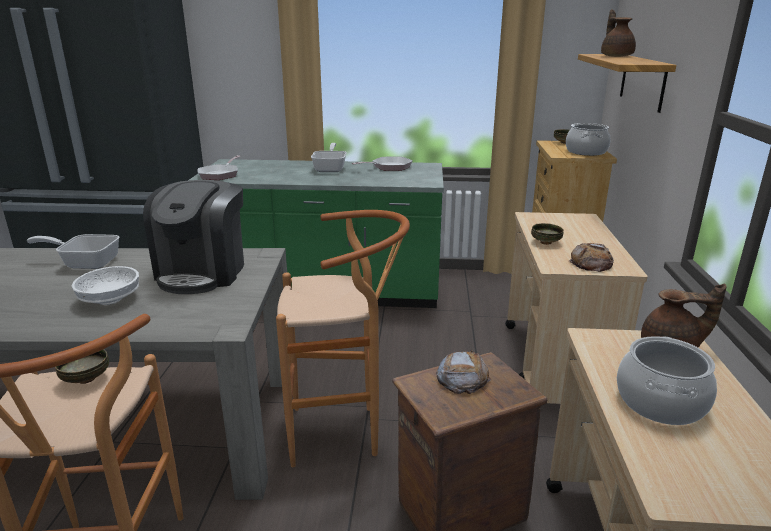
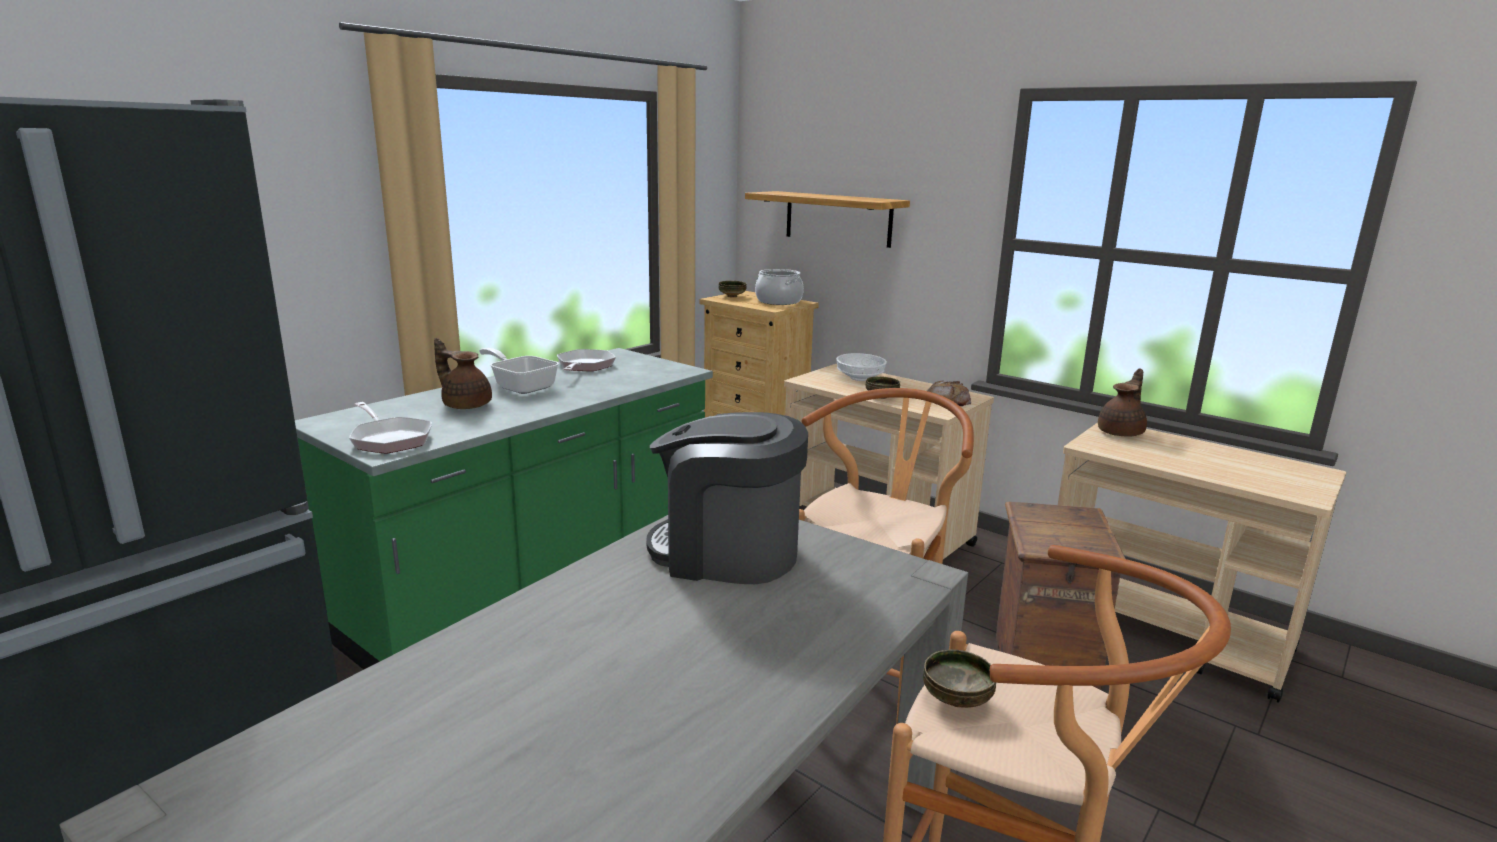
camera: 55 degrees left, 5 degrees down
(86, 263) = (542, 631): frying pan -> none
(110, 299) = (740, 632): white bowl -> white bowl (859, 378)
(203, 272) = (727, 553): coffee machine -> coffee machine turned 150 degrees clockwise
(462, 377) = (1046, 525): bread -> none
(616, 56) = (801, 194): brown teapot -> brown teapot (466, 405)
(659, 402) = (1196, 461): cooking pot -> none

